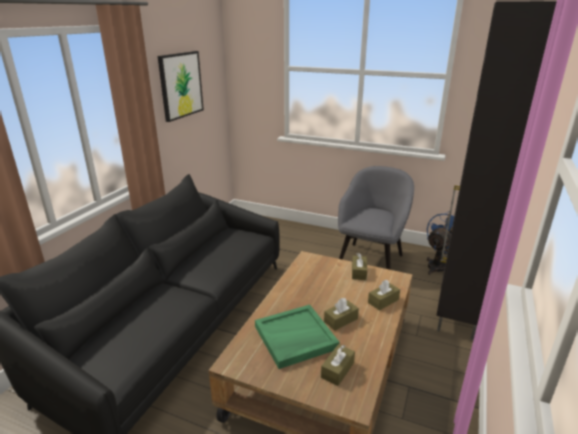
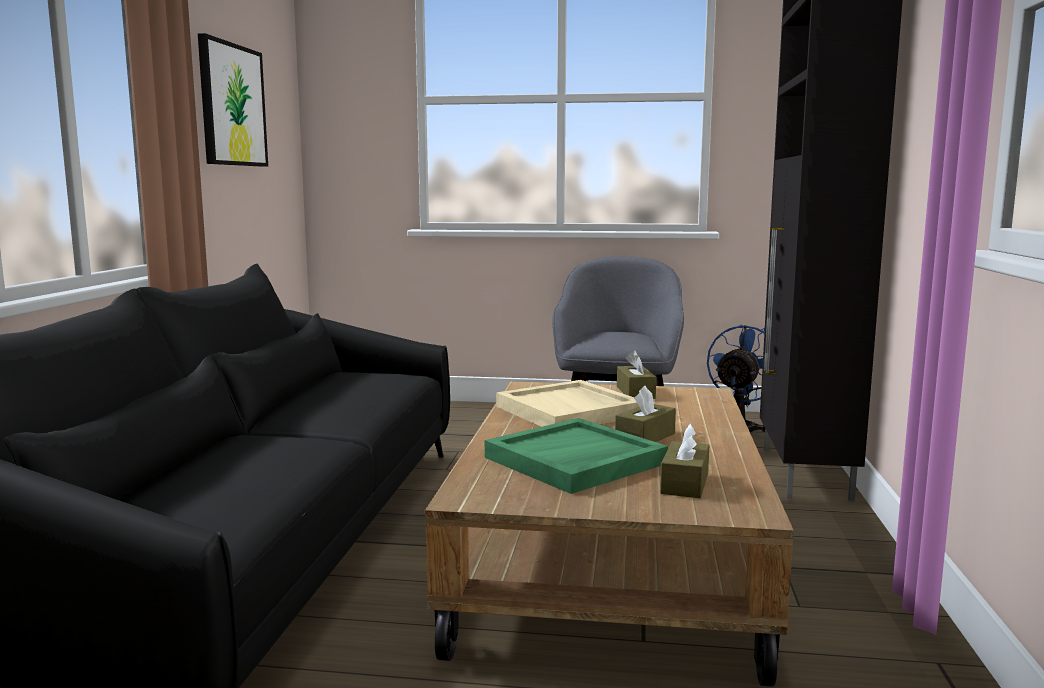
camera: 15 degrees left, 15 degrees down
(316, 287) = (570, 411): none -> beige tray
(383, 301) = (704, 414): brown tissue box -> none

